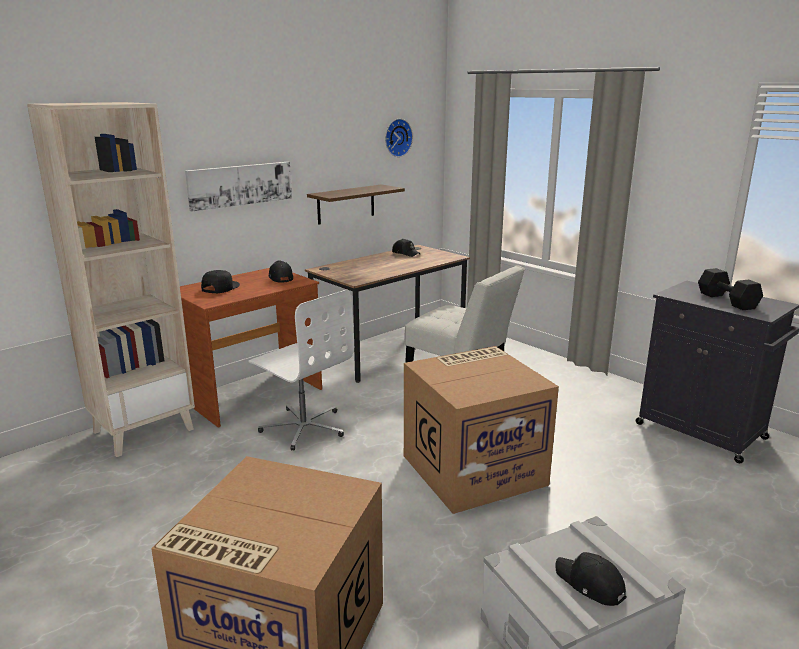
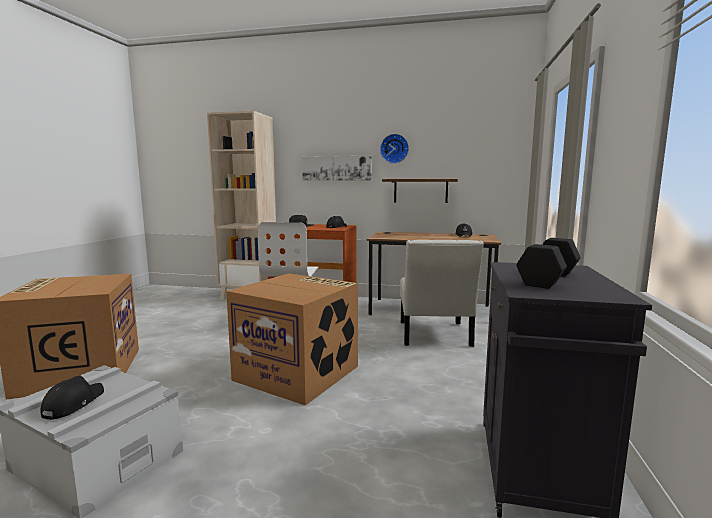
camera: 55 degrees right, 10 degrees down
(397, 137) = (476, 142): wall clock -> wall clock (394, 148)

